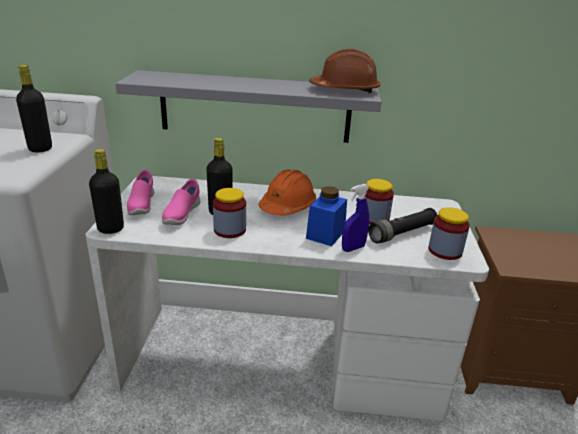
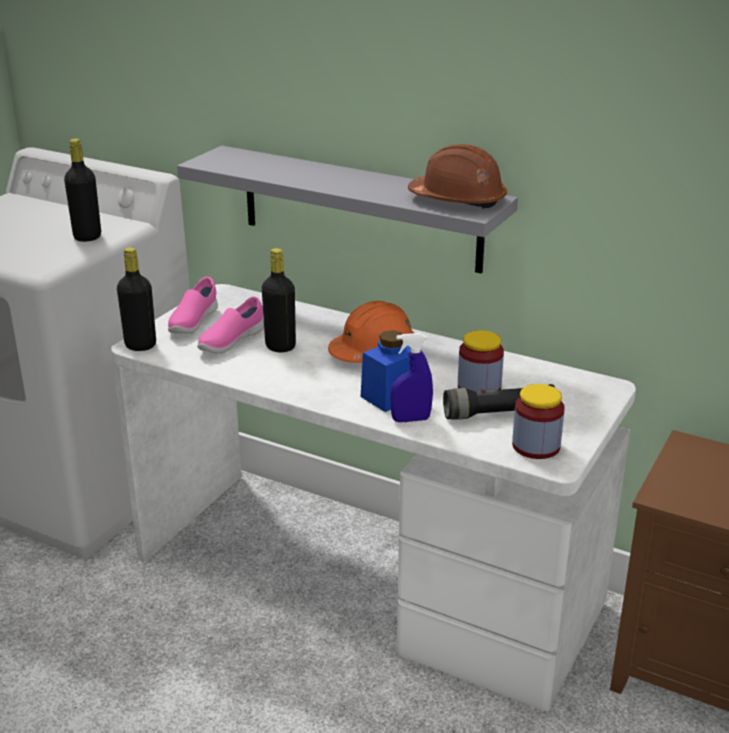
camera: 25 degrees right, 0 degrees up
(230, 230) = (274, 370): jar -> none

